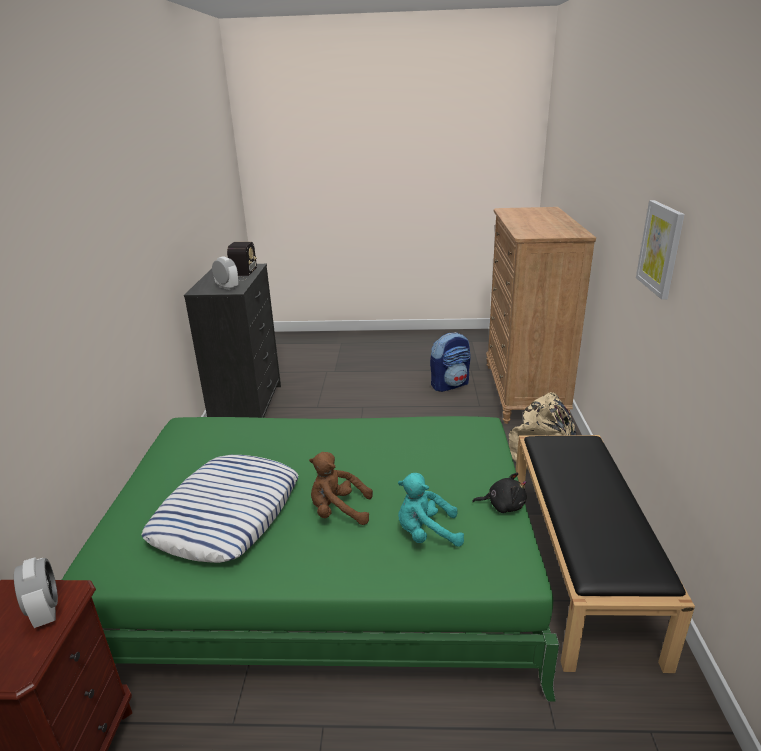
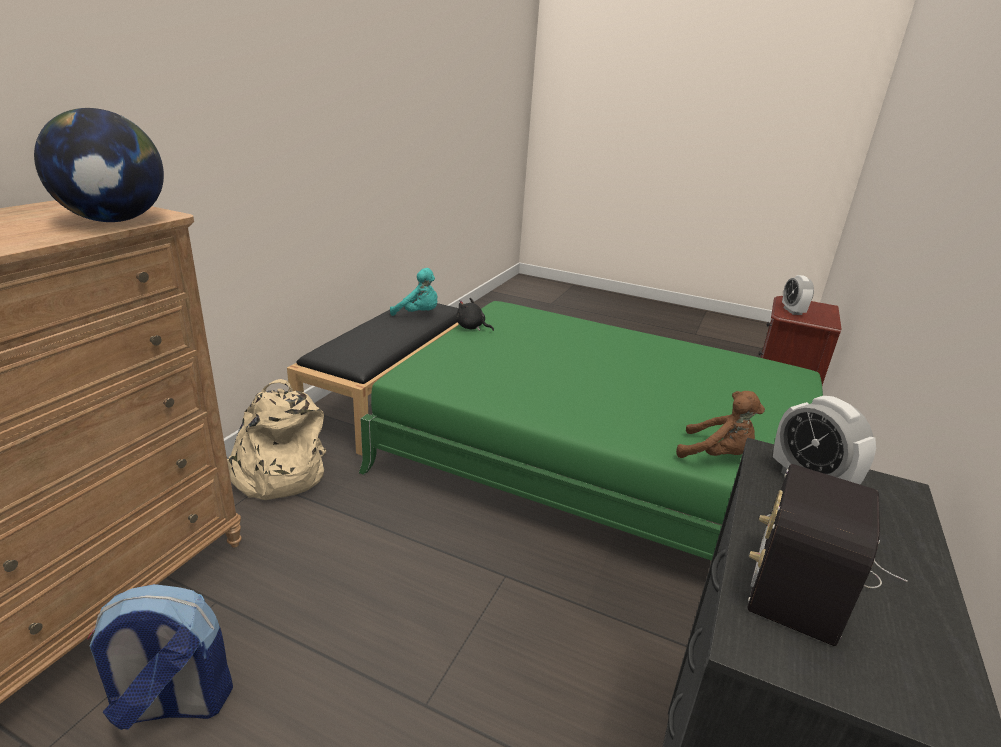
camera: 160 degrees left, 0 degrees up
(227, 514) = (698, 375): pillow -> none
(338, 511) = (601, 352): brown plush toy -> brown plush toy (717, 455)
(426, 533) = (541, 330): turquoise plush toy -> turquoise plush toy (418, 314)
(527, 230) = (114, 220): none -> globe
(661, 248) = (258, 134): picture -> none

